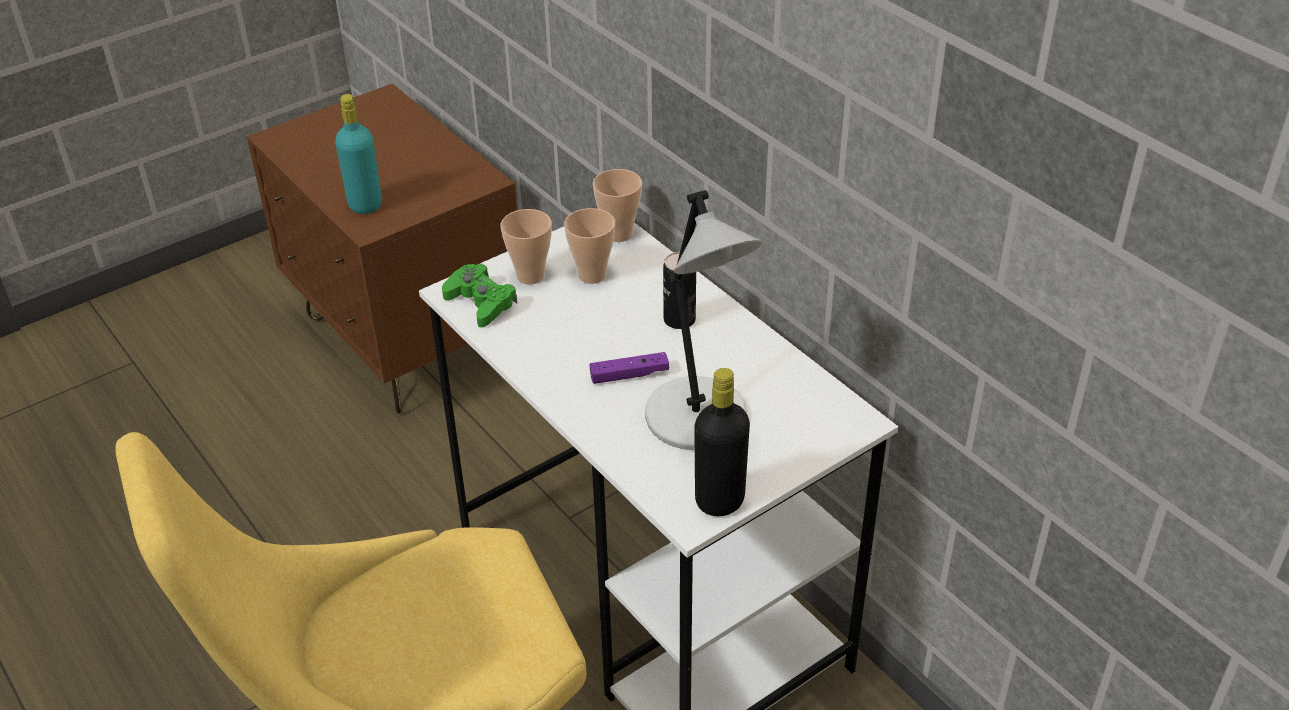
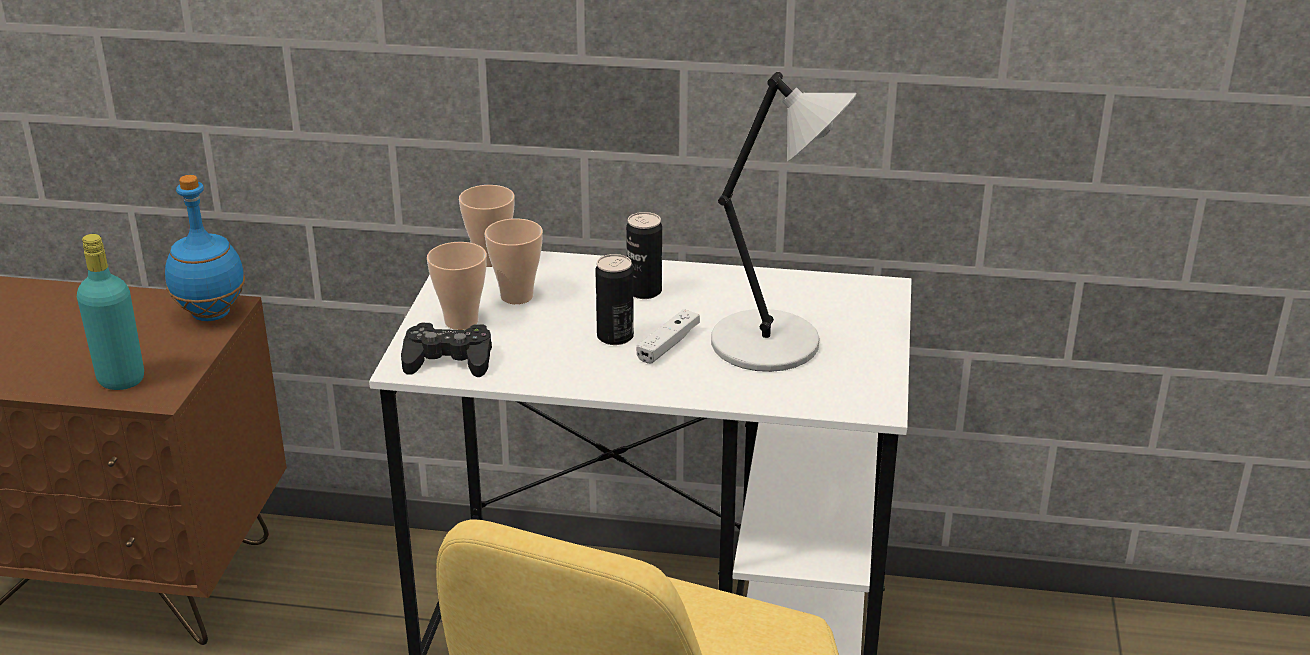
camera: 45 degrees left, 10 degrees down
(469, 181) = (210, 314): none -> blue bottle
(481, 302) = (448, 360): green game controller -> black game controller
(605, 346) = (615, 337): none -> can
(629, 375) = (668, 344): purple game controller -> white game controller
(719, 500) = (875, 384): black bottle -> none

